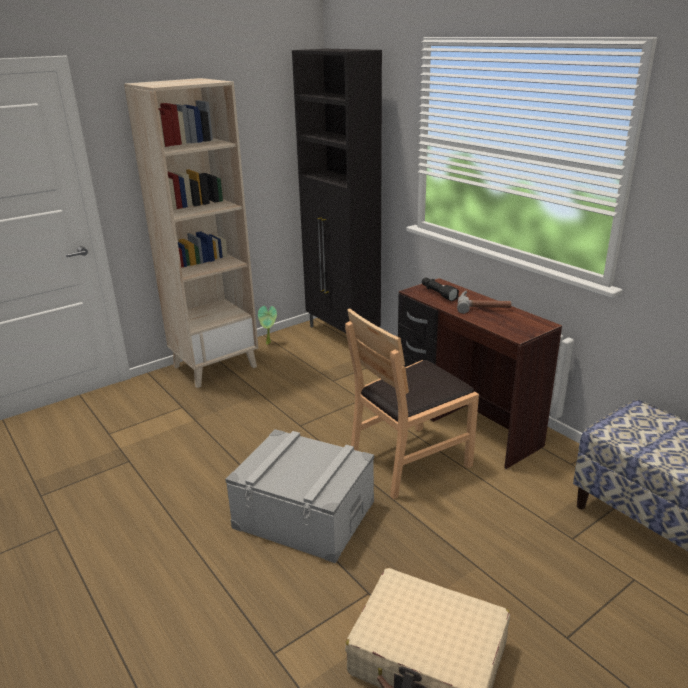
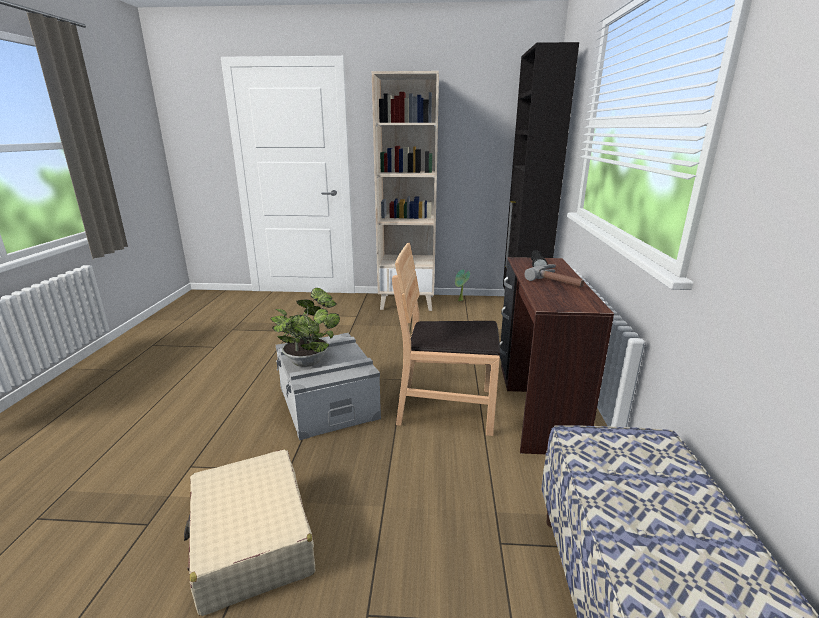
camera: 40 degrees right, 5 degrees down
(292, 476) = (309, 360): none -> potted plant

